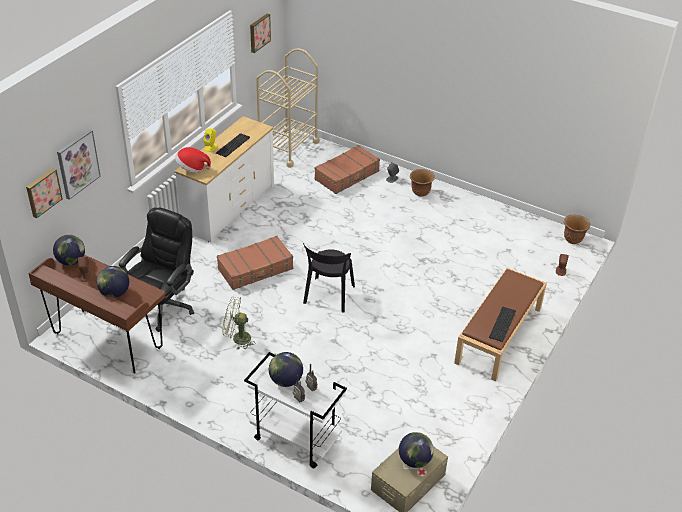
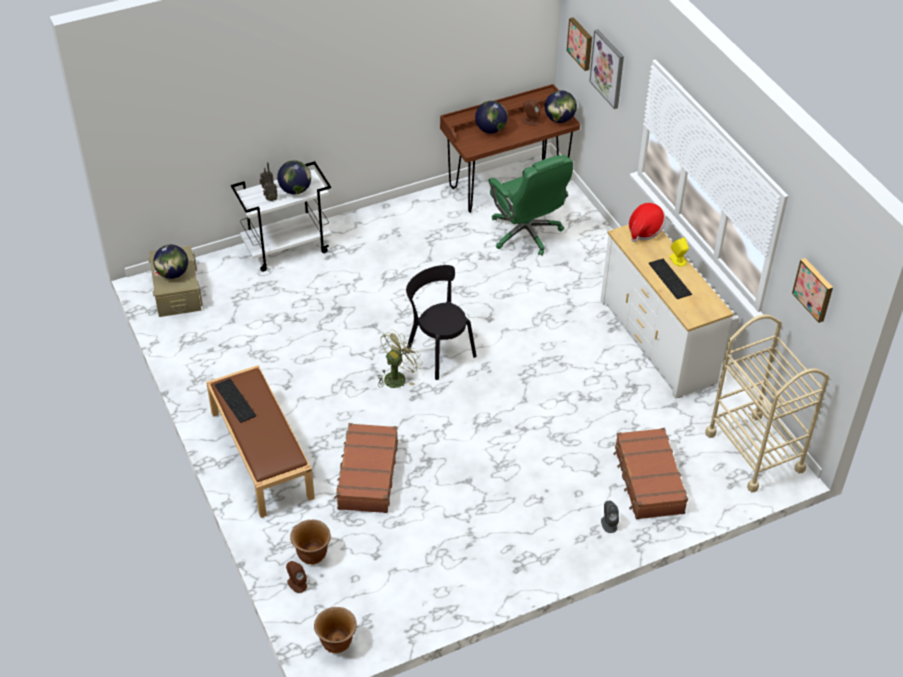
camera: 125 degrees right, 5 degrees up
(163, 306) = (526, 233): black office chair -> green office chair
(237, 338) = (437, 263): green fan -> green fan (397, 376)
(256, 269) = (528, 317): brown suitcase -> brown suitcase (367, 475)
(420, 192) = (557, 537): brown planter -> brown planter (312, 555)

